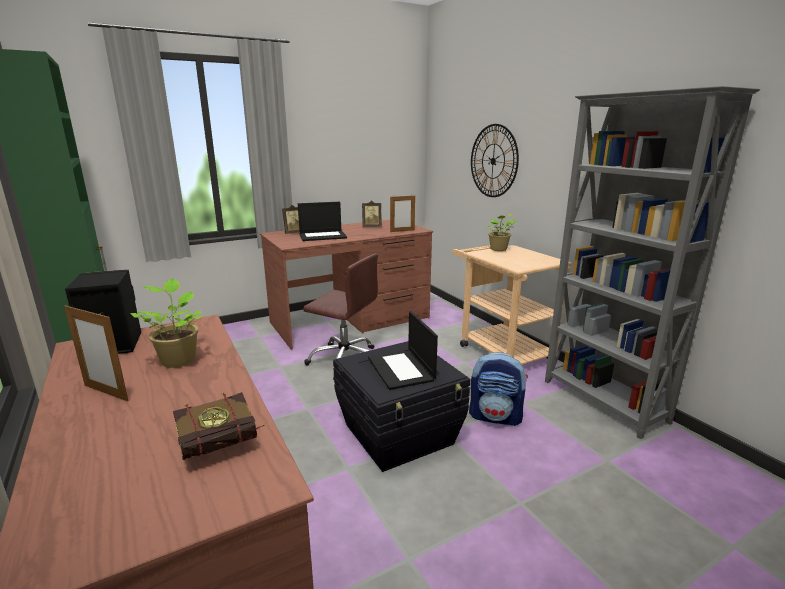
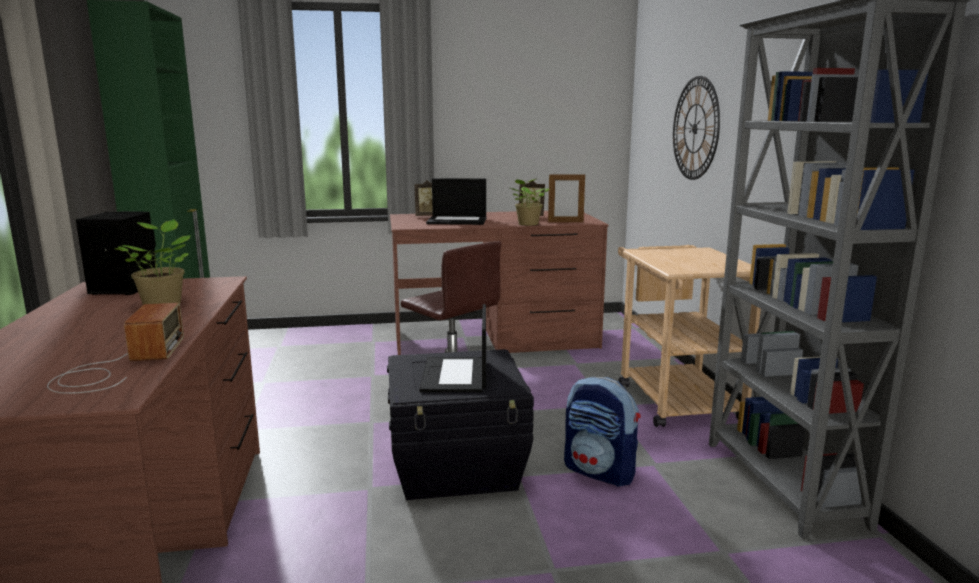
camera: 20 degrees right, 5 degrees down
(106, 393) = (74, 318): picture frame -> none
(227, 445) = (119, 365): book -> radio
(498, 249) = (676, 250): potted plant -> potted plant (527, 224)

